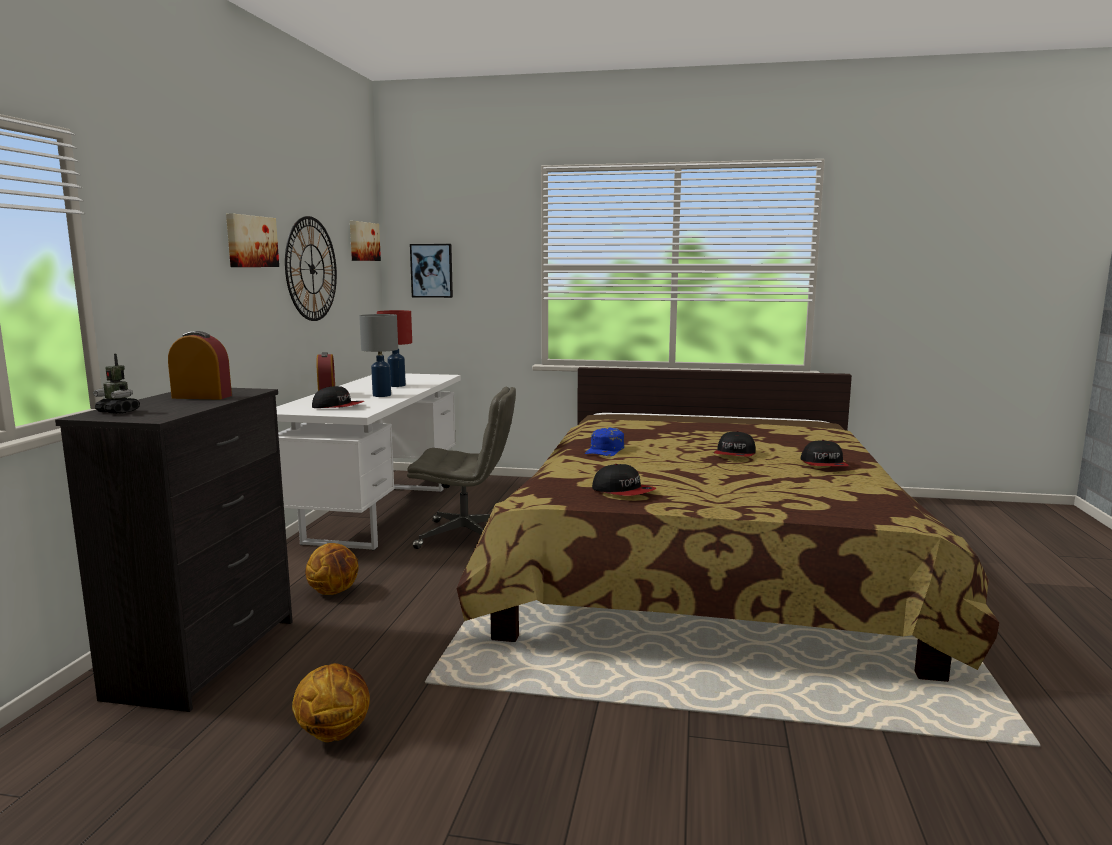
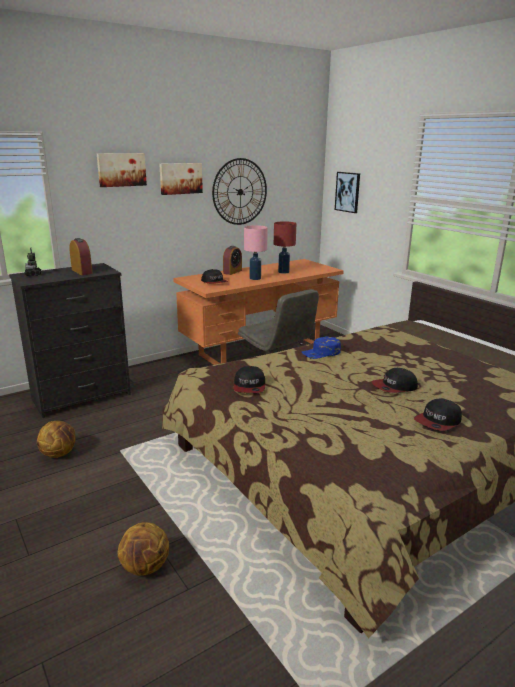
camera: 45 degrees right, 10 degrees up
(334, 592) = (169, 386): basketball -> basketball (145, 567)
(363, 241) = (301, 170): picture -> picture (121, 169)
(378, 514) = (260, 349): white desk -> orange desk
(381, 395) = (255, 278): grey table lamp -> pink table lamp

